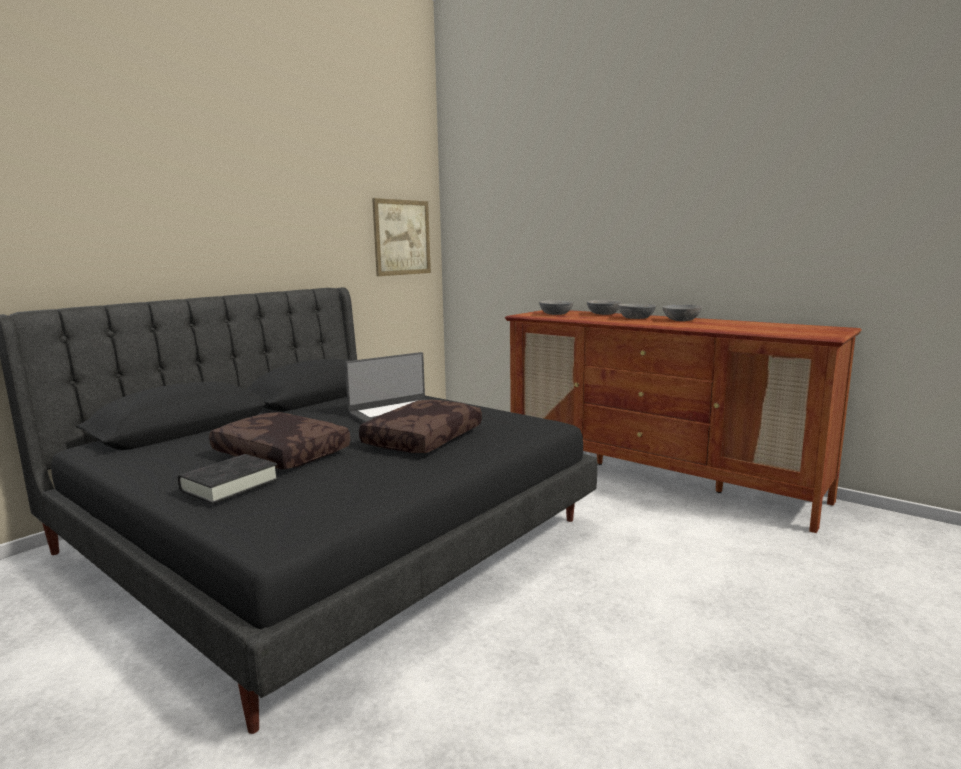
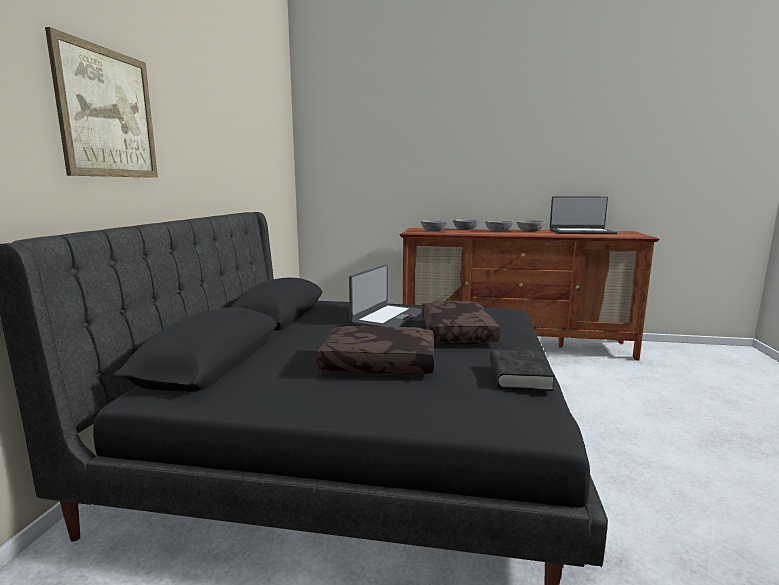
camera: 30 degrees left, 0 degrees up
(229, 485) = (407, 396): black book -> black book (519, 376)
(402, 237) = (277, 168): picture -> picture (108, 113)
(754, 325) = (581, 232): none -> laptop

